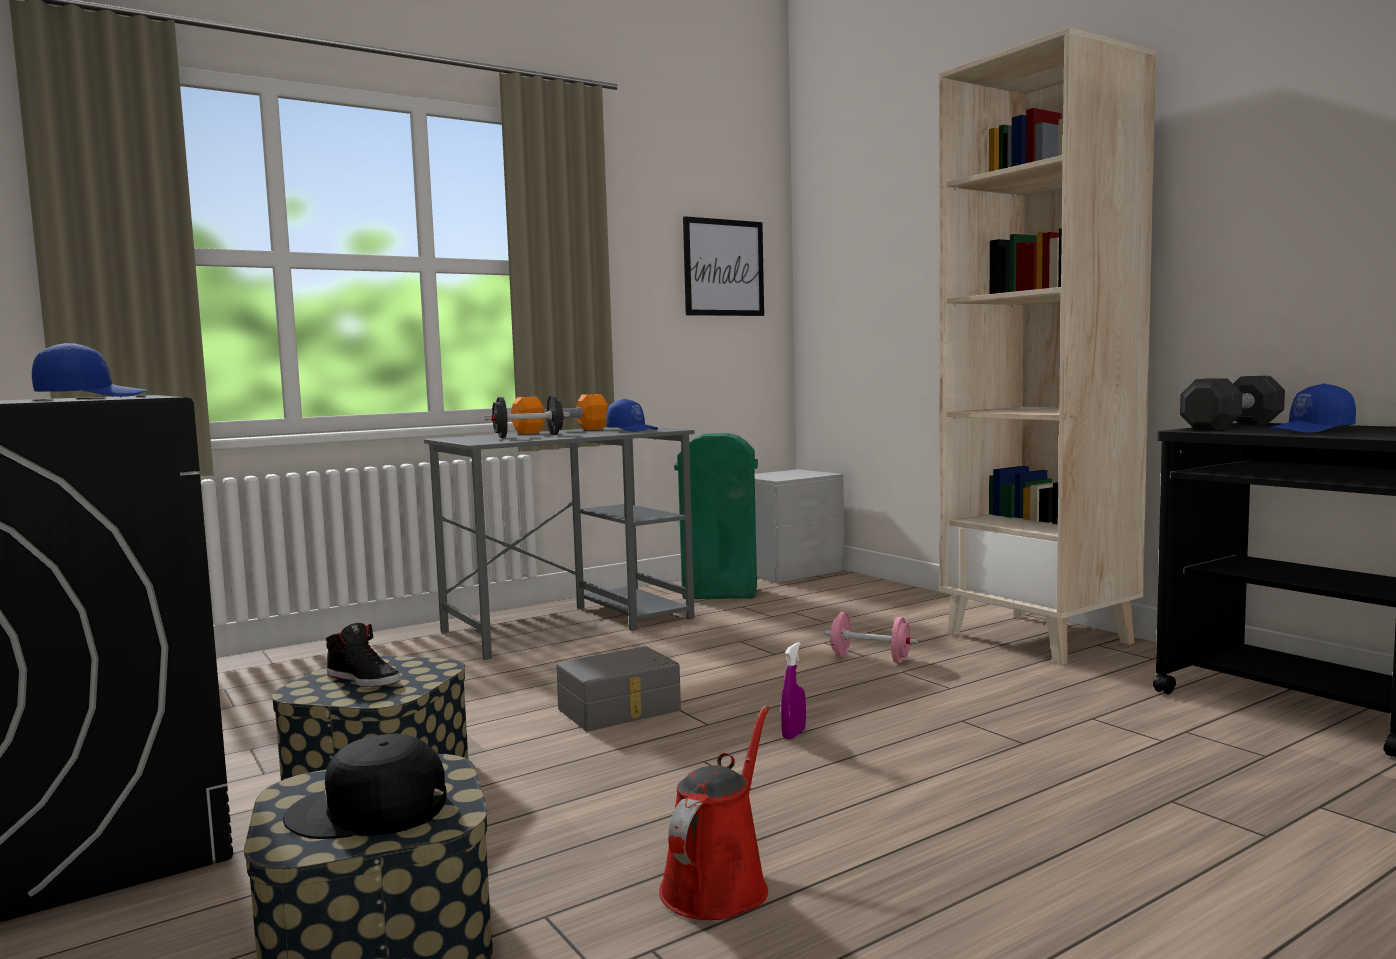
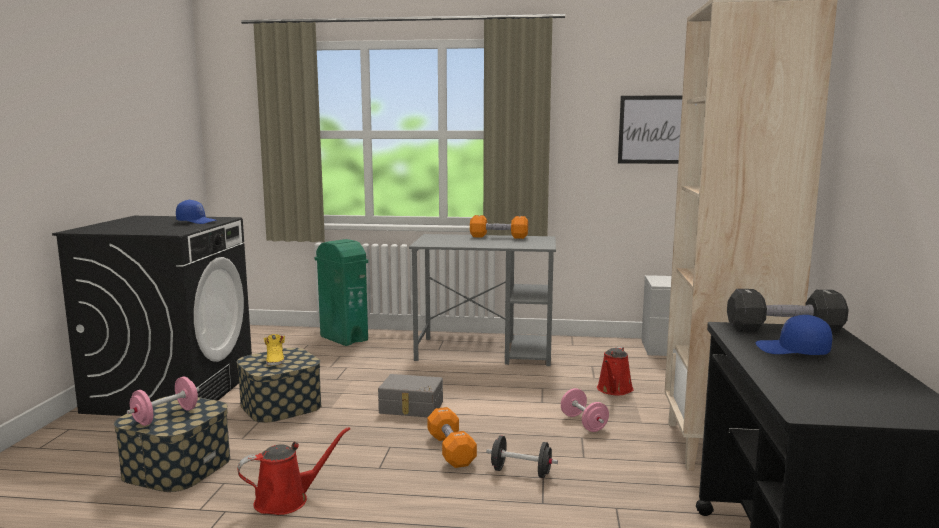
camera: 40 degrees right, 5 degrees up
(364, 679) = (275, 360): black shoe -> yellow shoe
(368, 811) = (166, 416): black cap -> pink dumbbell
(528, 436) = (463, 240): black dumbbell -> black dumbbell (521, 472)
(632, 430) = (527, 243): blue cap -> none
(719, 593) = (598, 353): green trash can -> green trash can (344, 338)
(794, 734) = (451, 450): purple spray bottle -> orange dumbbell
(822, 621) = (614, 390): none -> red watering can

